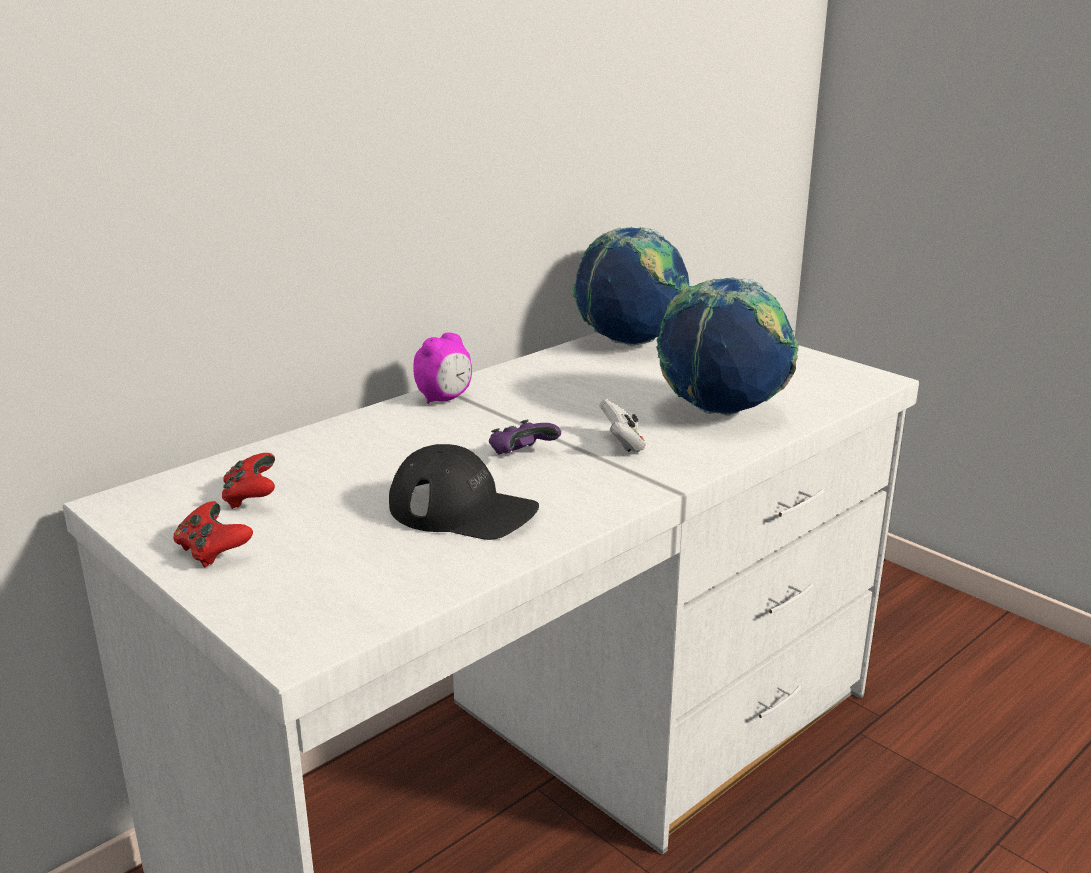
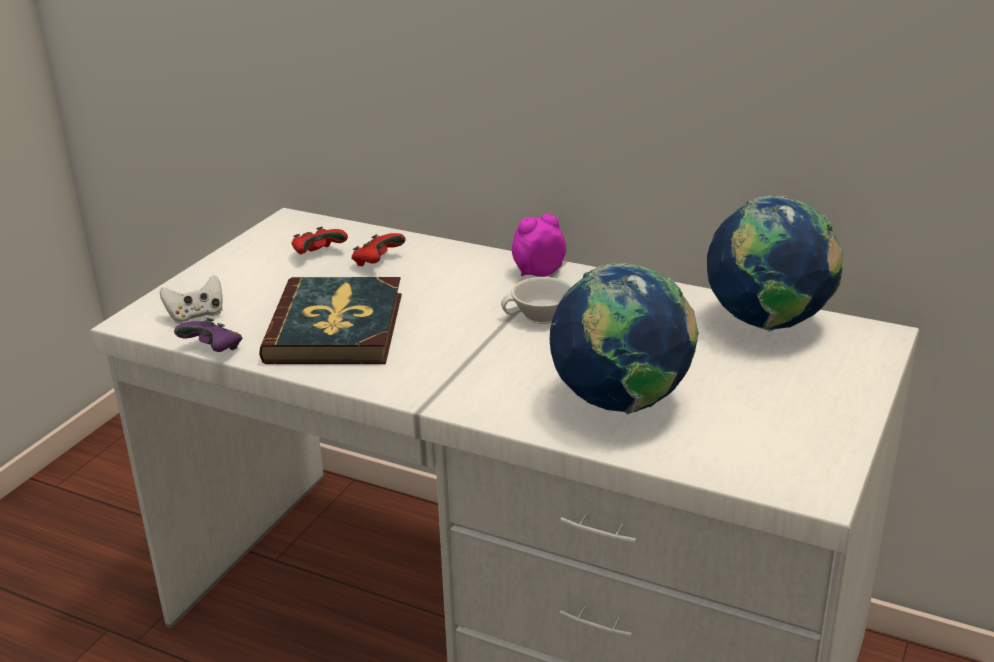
camera: 70 degrees right, 5 degrees up
(212, 551) = (239, 265): red game controller -> red game controller (377, 262)
(444, 399) = (538, 272): alarm clock -> alarm clock turned 135 degrees clockwise
(463, 510) = (336, 327): black cap -> book
(521, 454) = (449, 328): purple game controller -> purple game controller (213, 350)
(538, 413) = (541, 316): none -> white cup
(622, 444) = (501, 367): white game controller -> white game controller (196, 315)

